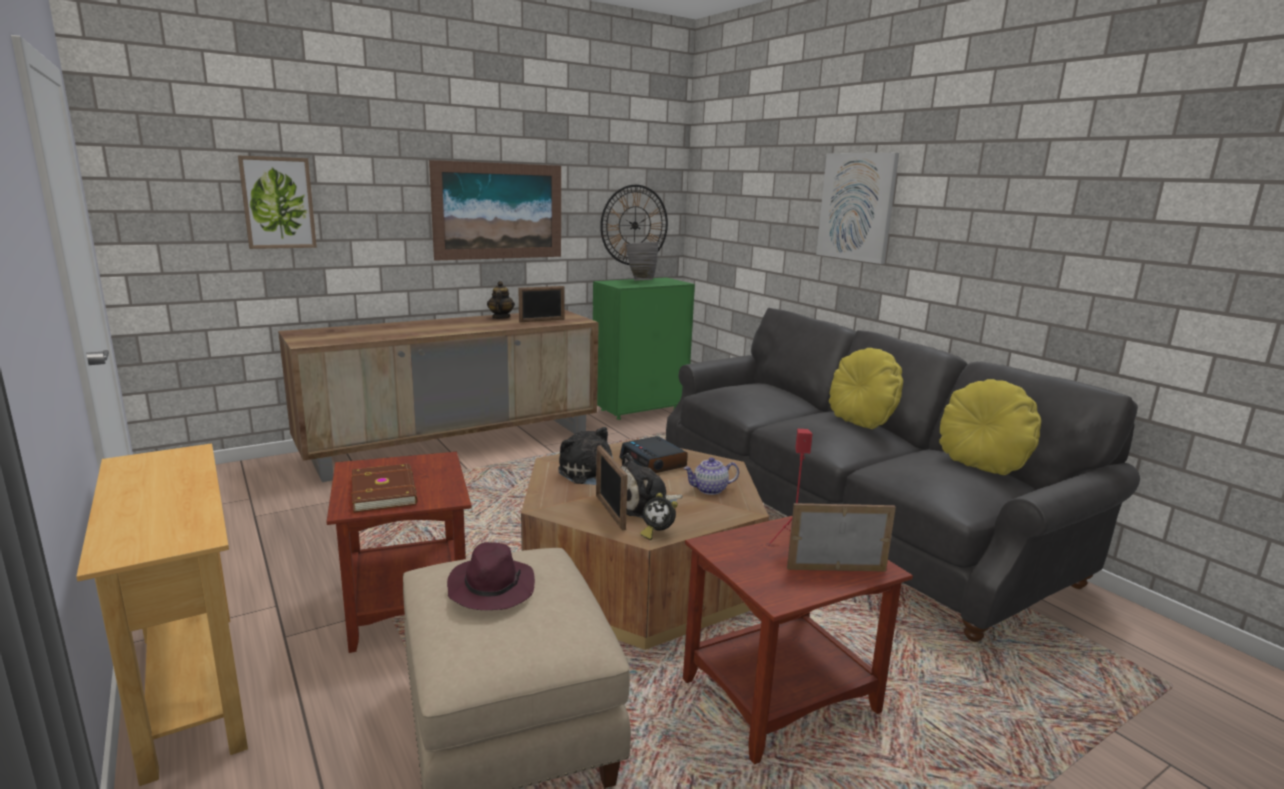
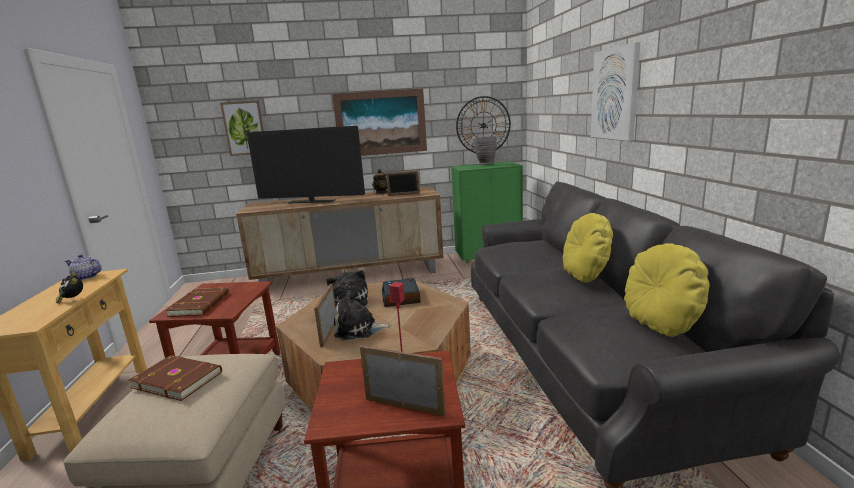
camera: 25 degrees right, 0 degrees up
(403, 330) = (311, 202): none -> television
(491, 588) = (178, 379): purple hat -> brown book
(657, 533) = (340, 352): alarm clock -> alarm clock (73, 300)
(710, 490) = (416, 322): teapot -> teapot (86, 277)

